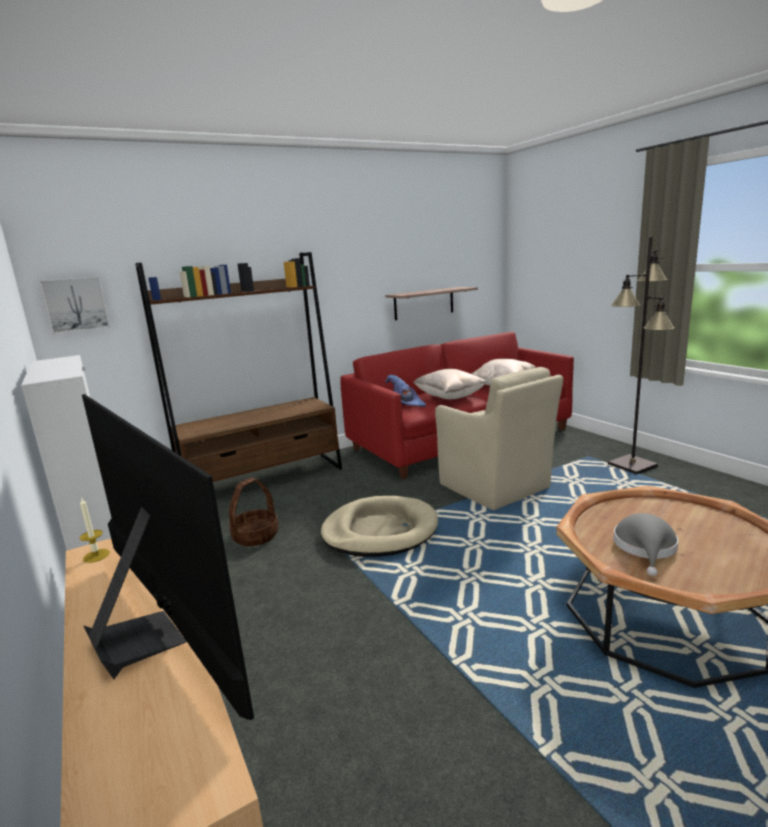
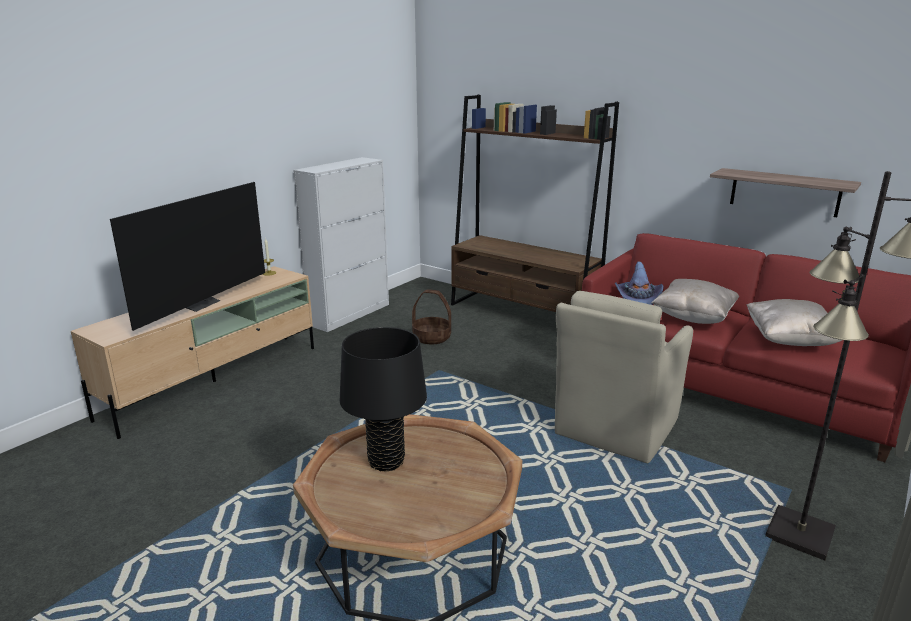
camera: 65 degrees right, 5 degrees up
(76, 304) = (442, 121): picture -> none
(380, 531) = (473, 383): beige dog bed -> none
(645, 548) = (386, 462): grey hat -> black table lamp

